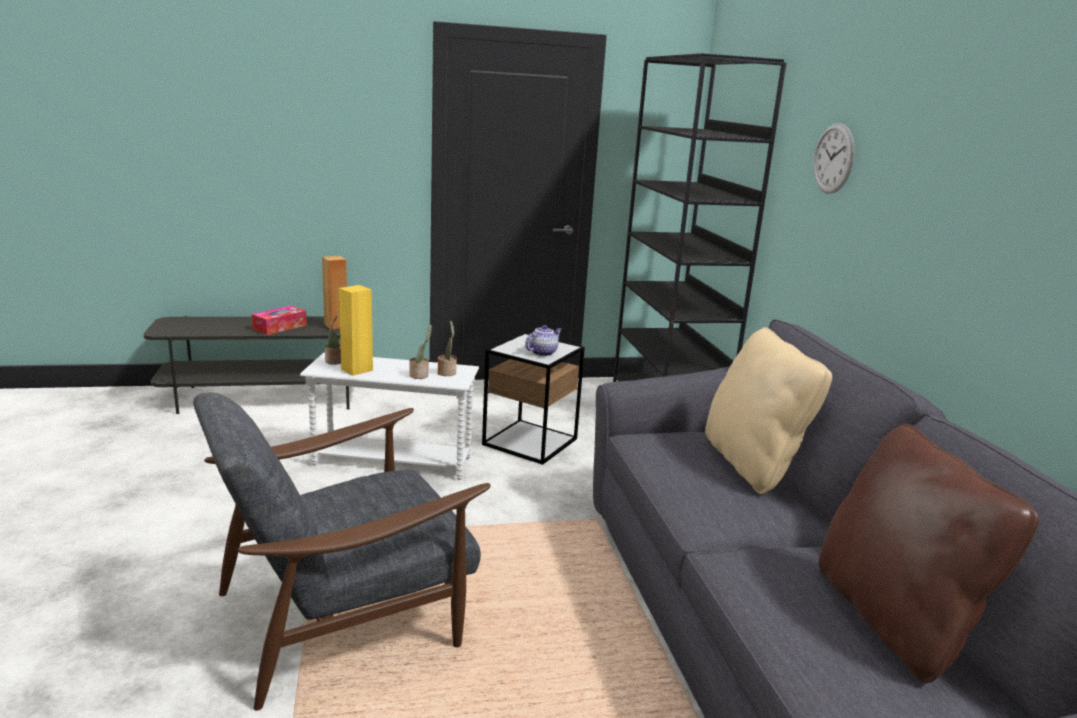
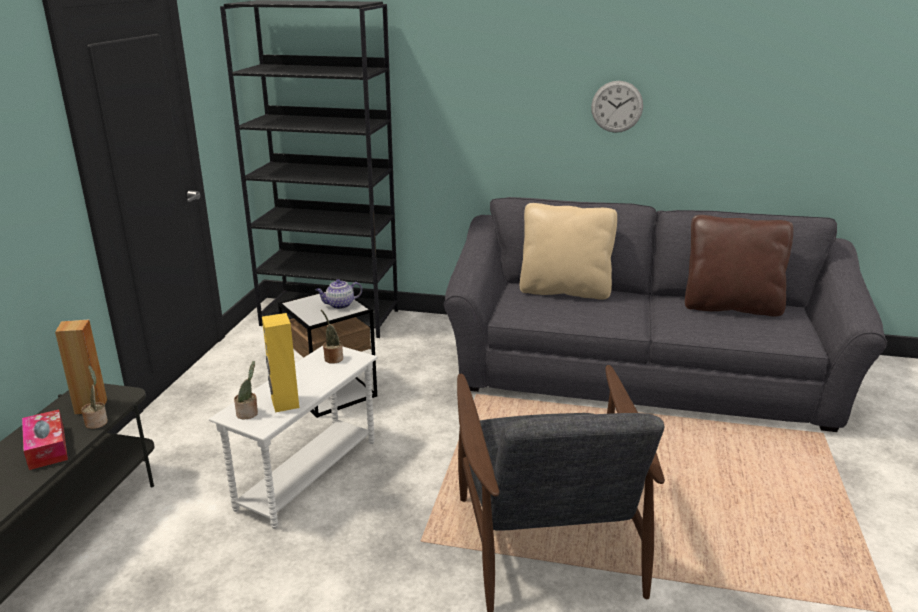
camera: 65 degrees left, 5 degrees up
(420, 375) = (329, 372): potted plant -> potted plant (97, 422)
(543, 352) = (339, 305): teapot -> teapot turned 90 degrees counterclockwise
(833, 158) = (472, 76): wall clock -> wall clock (617, 106)

